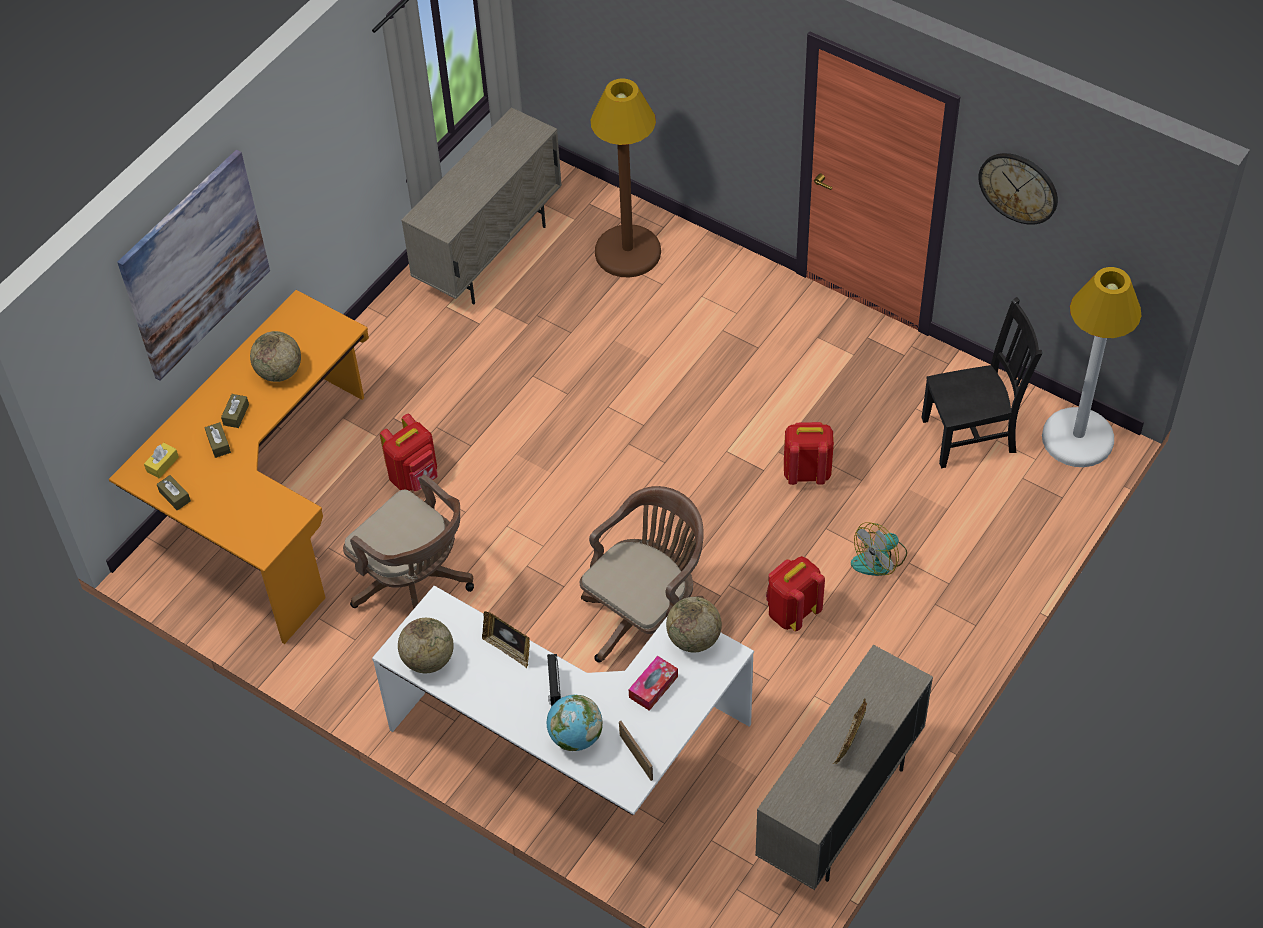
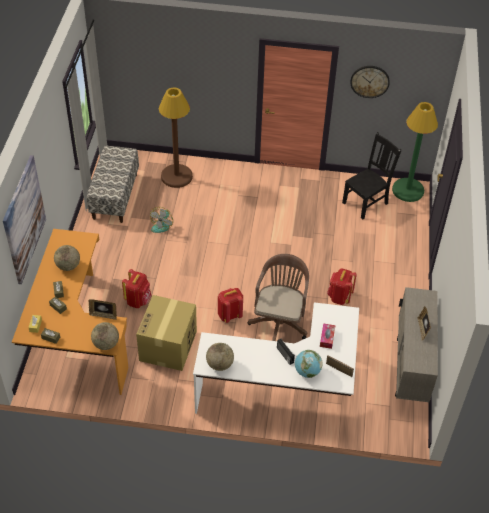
camera: 30 degrees left, 5 degrees down
(416, 586) = (168, 346): brown office chair -> cardboard box
(490, 254) = (115, 196): beige cabinet -> bench
(508, 649) = (253, 346): picture frame -> picture frame (103, 315)
(694, 639) = (331, 312): globe -> globe (106, 344)
(806, 472) = (309, 239): red backpack -> red backpack (229, 315)
(879, 559) = (361, 263): fan -> fan (162, 225)
(1077, 438) = (408, 190): white floor lamp -> green floor lamp

